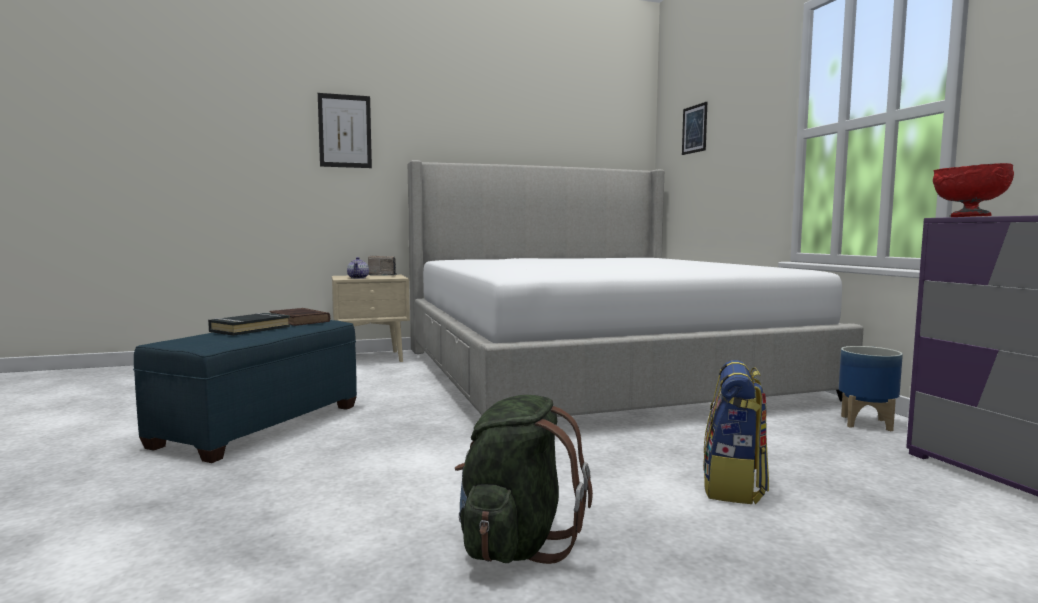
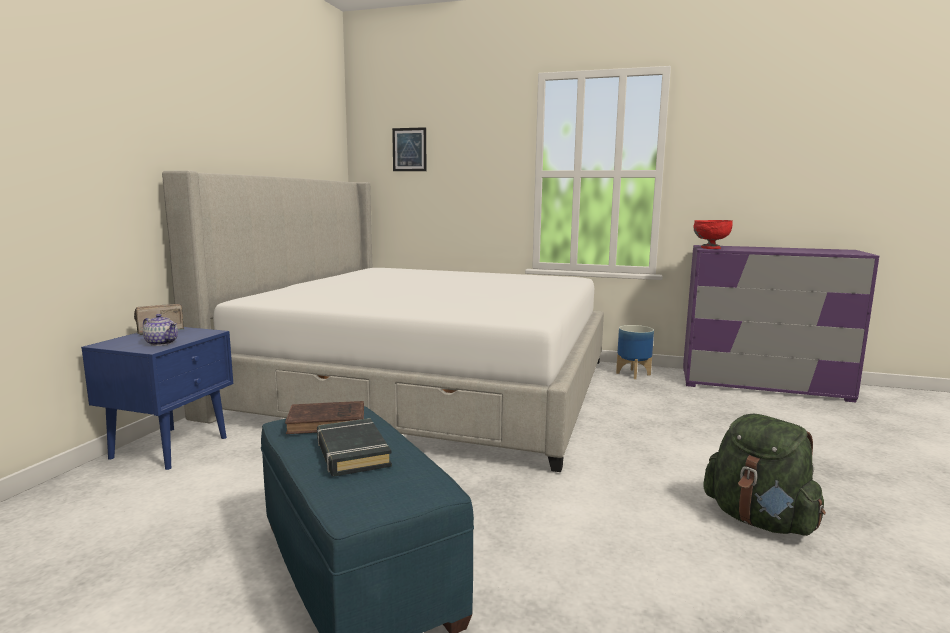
camera: 55 degrees left, 5 degrees up
(345, 131) = (71, 118): picture -> none
(372, 358) = (172, 447): beige nightstand -> blue nightstand
(733, 486) = (704, 435): backpack -> none

